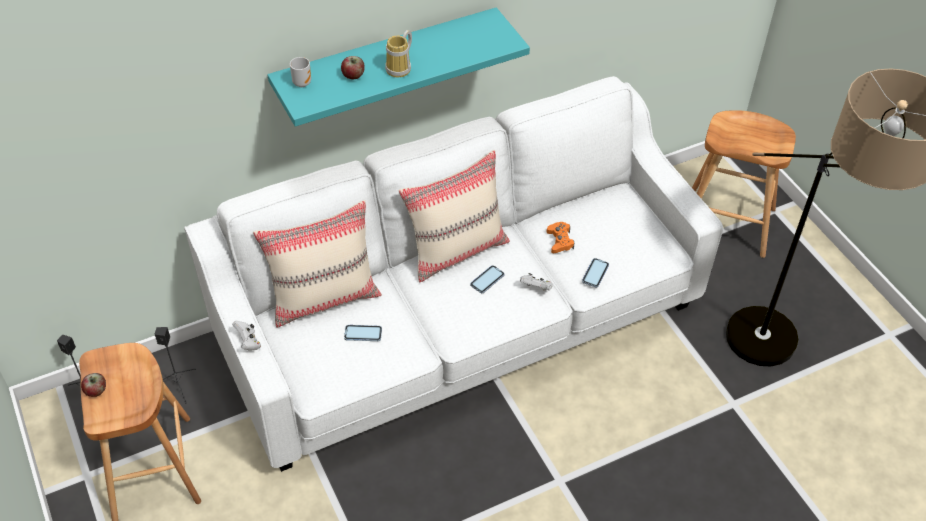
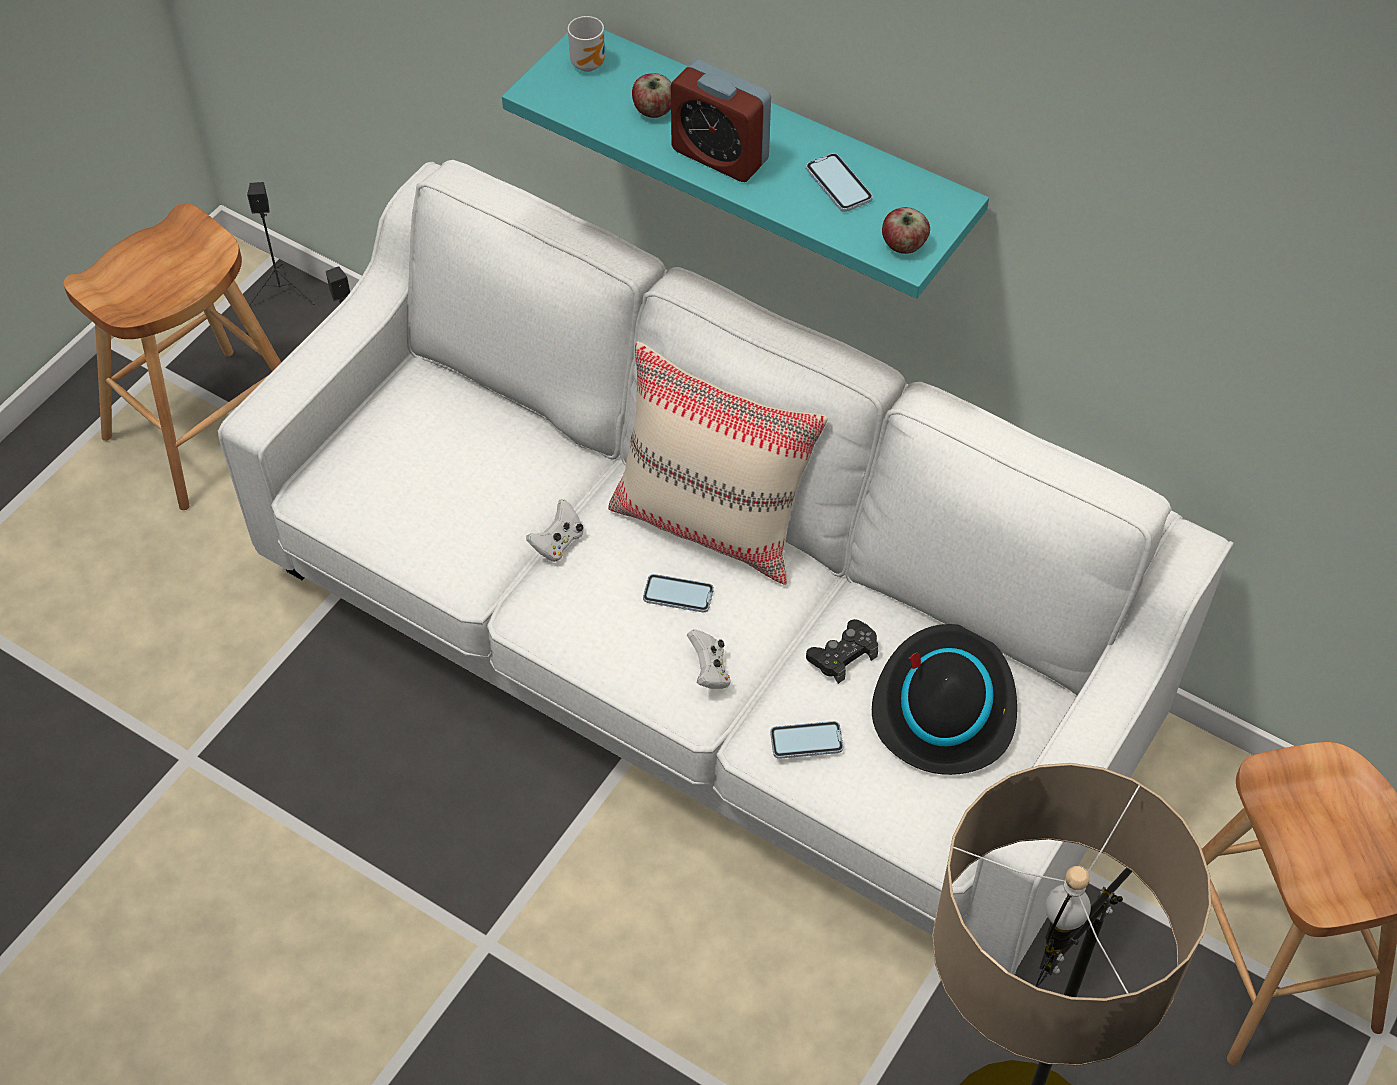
camera: 60 degrees right, 5 degrees up
(96, 391) = (135, 251): apple -> apple (903, 246)
(248, 342) = (315, 358): white game controller -> white game controller (558, 543)
(324, 298) = (494, 410): beige pillow -> none
(363, 334) = (457, 492): phone -> phone (838, 184)
(401, 68) = (720, 155): mug -> alarm clock
(560, 241) = (843, 655): orange game controller -> black game controller
(608, 222) = (944, 707): none -> black hat

